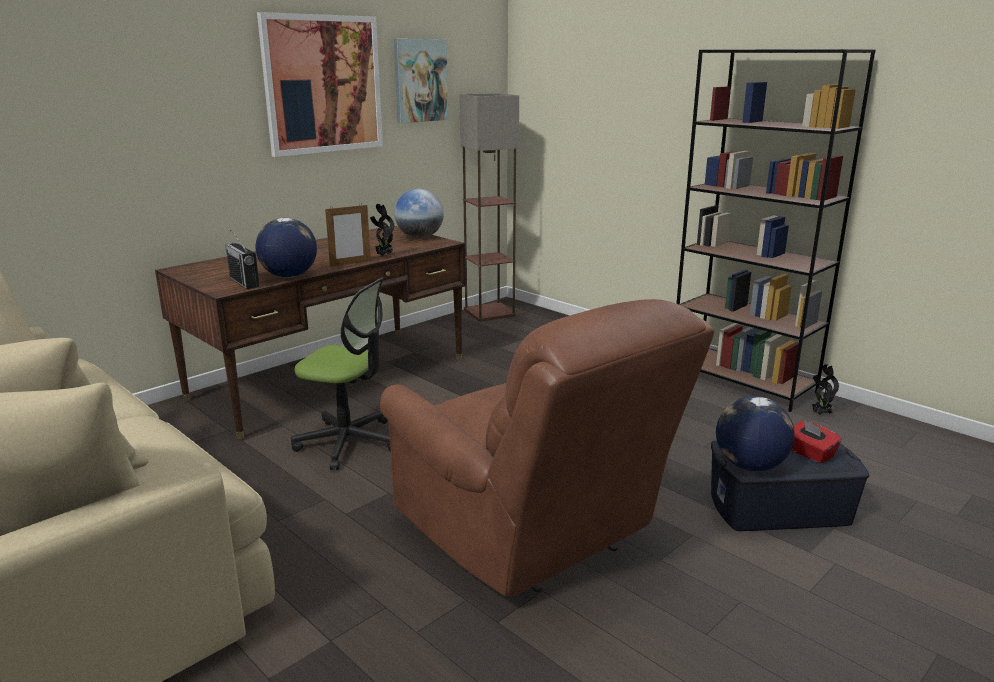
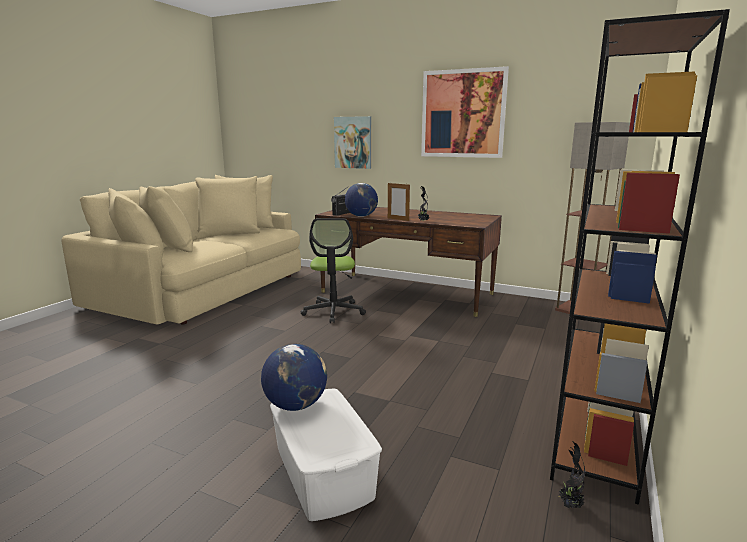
camera: 70 degrees right, 5 degrees down
(420, 80) = (548, 112): picture -> picture (353, 142)
(420, 237) = (479, 221): globe -> none
(533, 538) = (250, 373): brown armchair -> none
(780, 509) = (322, 473): blue storage box -> white storage box
(809, 454) = (332, 436): red tissue box -> none

